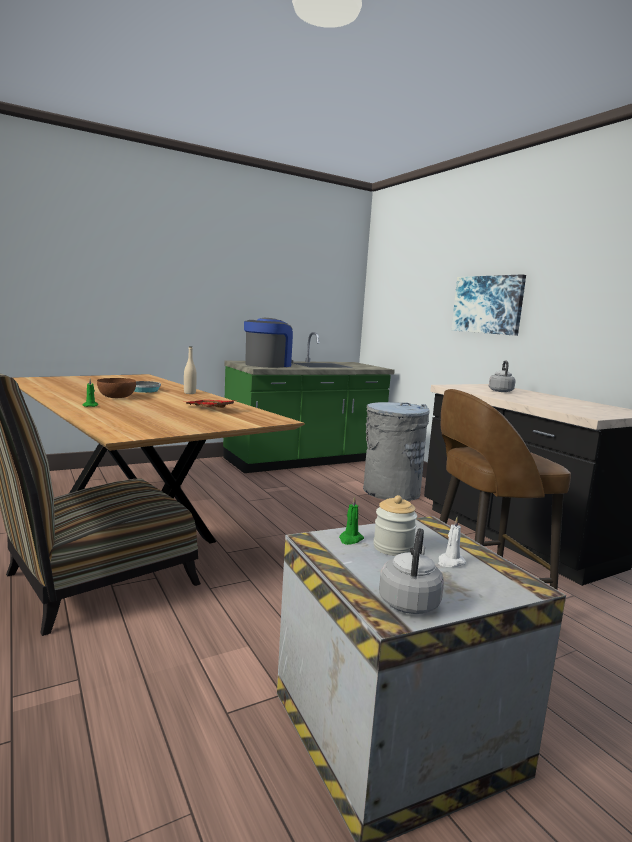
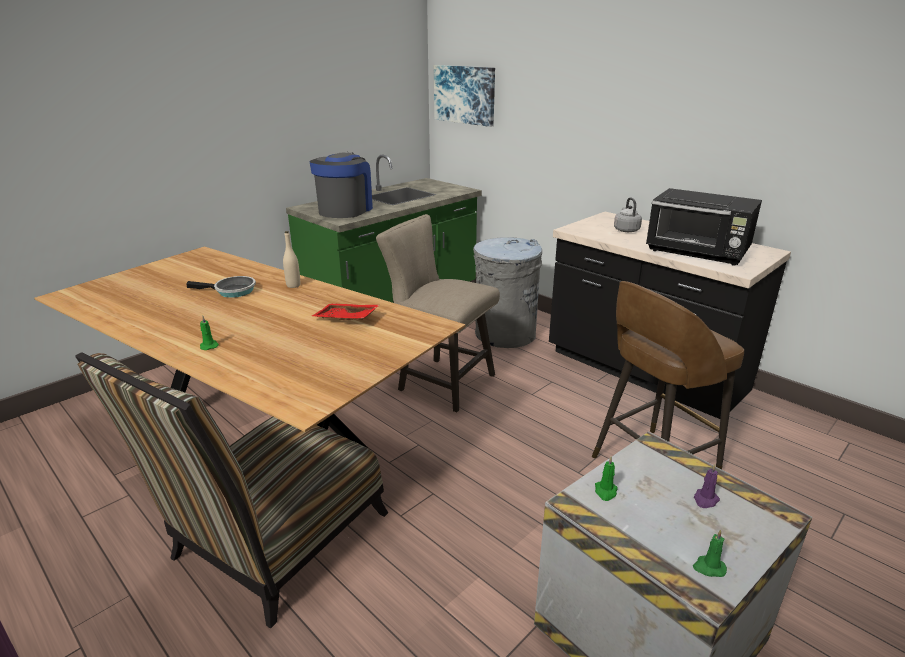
camera: 15 degrees left, 15 degrees up
(117, 397) = (220, 316): brown bowl -> none
(310, 511) = (440, 381): none -> beige stool
(393, 548) = (648, 493): jar -> none
(409, 601) = (708, 567): grey kettle -> green candle
(450, 562) = (705, 500): white candle -> purple candle
(488, 304) = (596, 122): picture -> picture (465, 94)
(558, 405) = (698, 253): none -> black microwave

